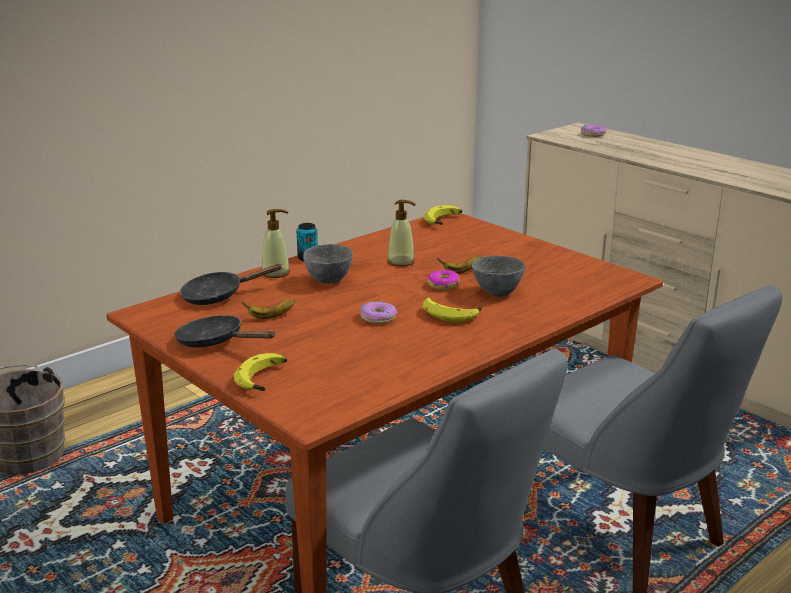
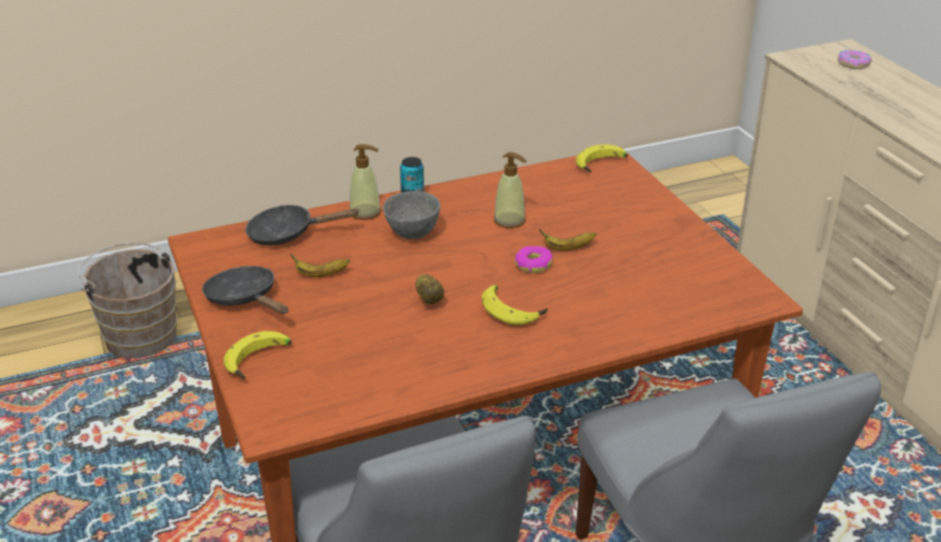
camera: 20 degrees right, 10 degrees up
(378, 318) = (430, 299): donut -> potato
(498, 293) = (586, 290): grey bowl -> none

